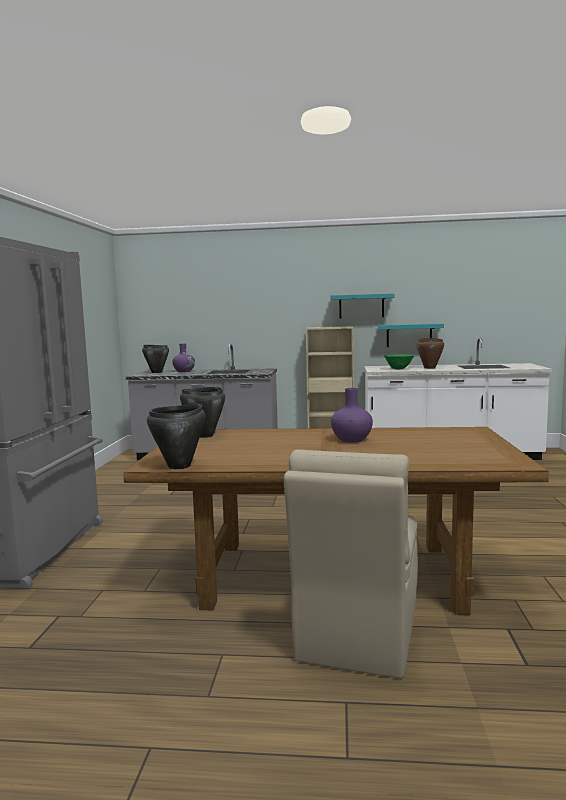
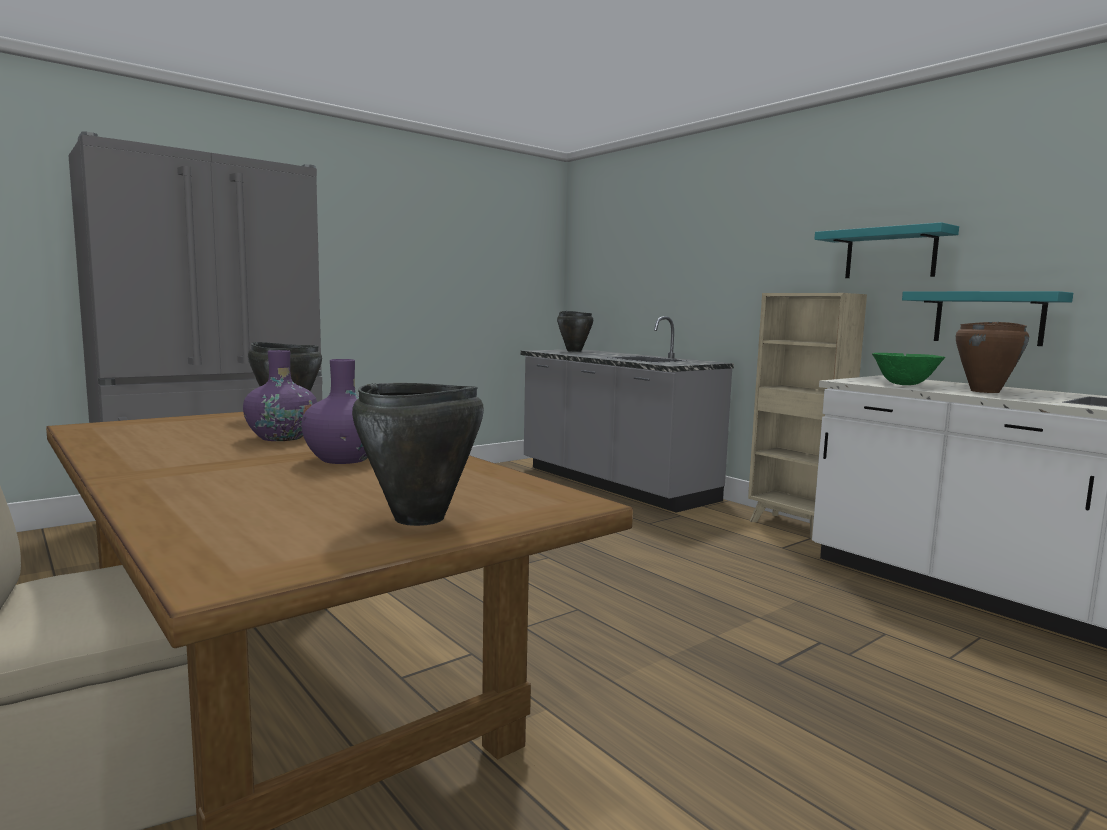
camera: 45 degrees right, 0 degrees up
(179, 466) = (85, 433): black cooking pot -> black cooking pot (419, 518)
(184, 371) = (605, 353): purple vase -> purple vase (282, 437)

